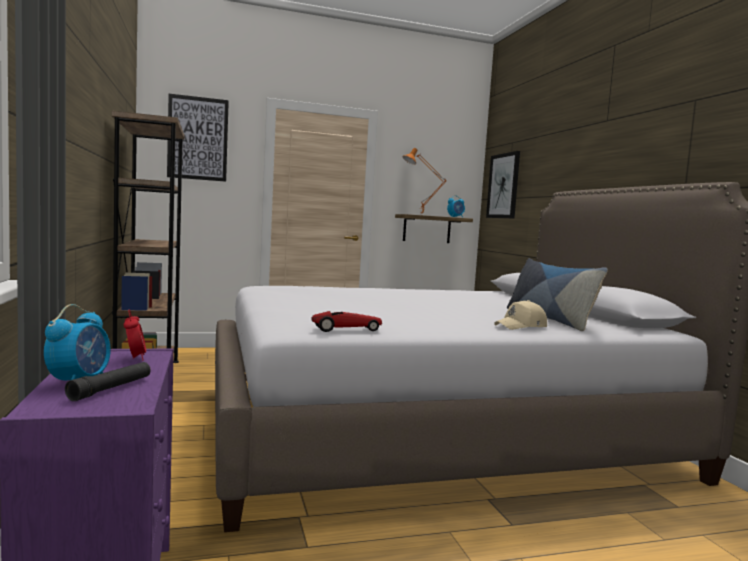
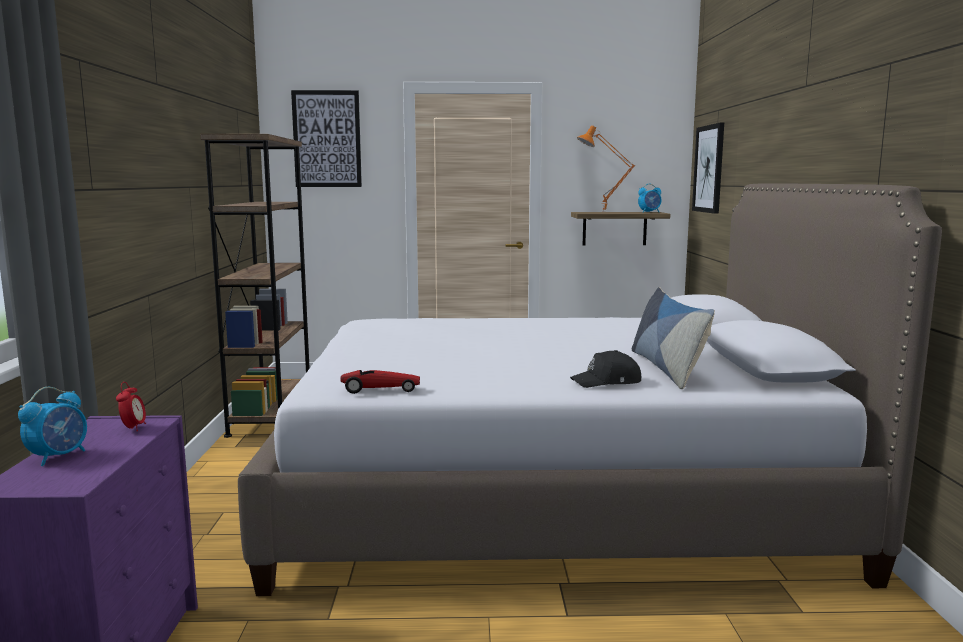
camera: 15 degrees right, 5 degrees up
(111, 388) = (77, 466): black flashlight -> none
(521, 326) = (607, 382): beige cap -> black cap

